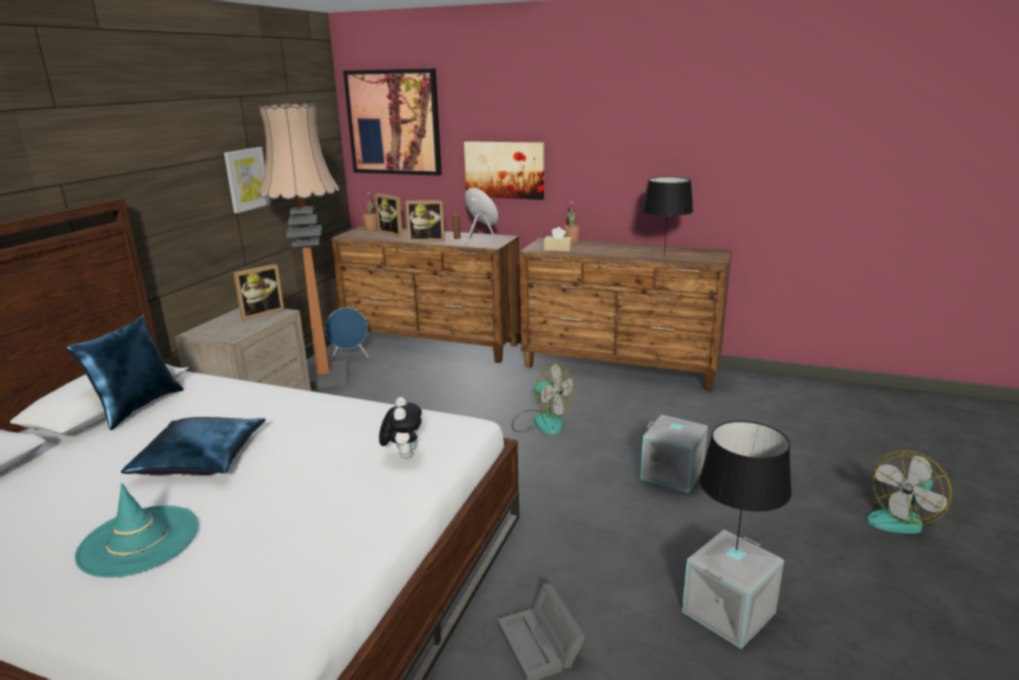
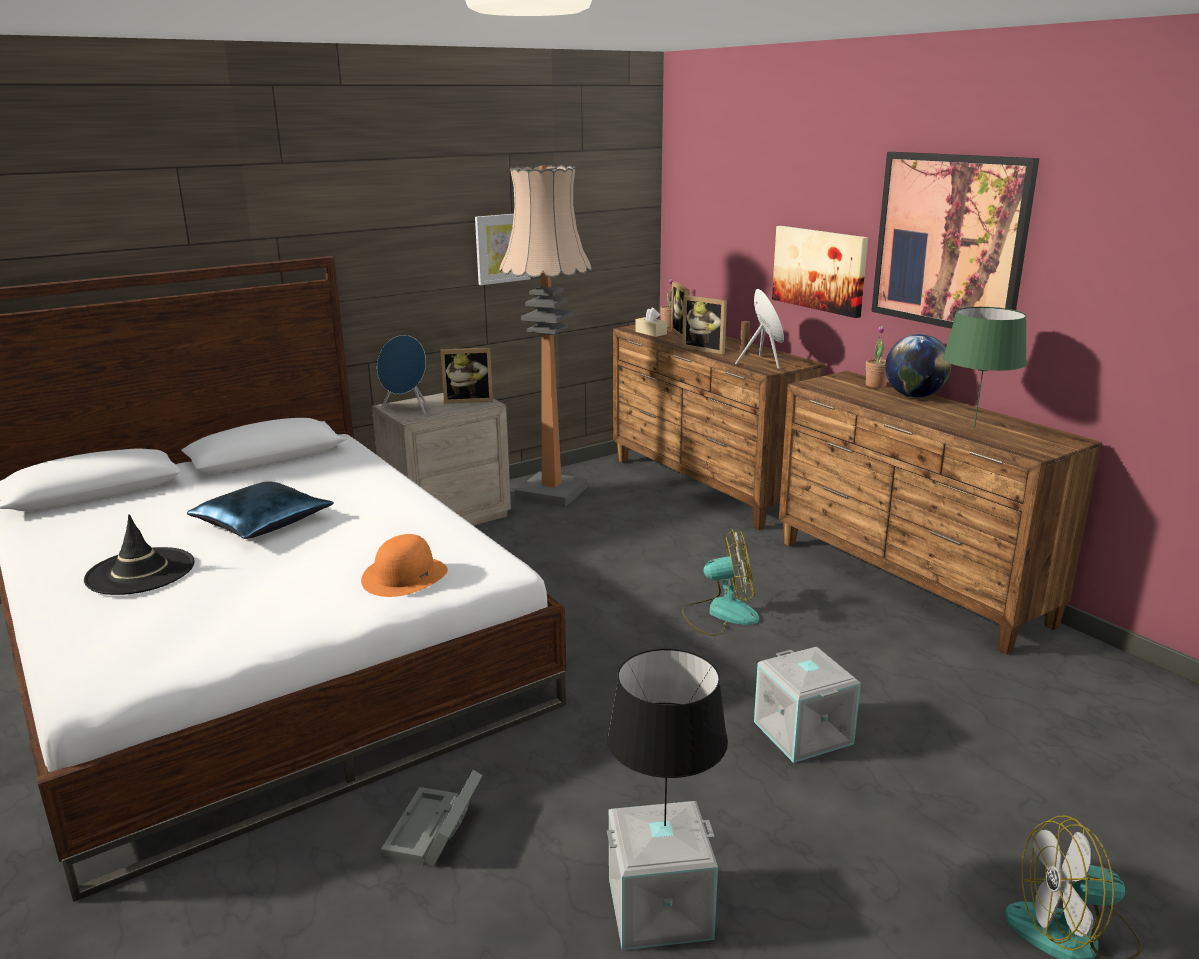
camera: 35 degrees right, 0 degrees up
(137, 407) = (281, 464): blue pillow -> none
(139, 541) = (140, 572): turquoise hat -> black hat
(350, 357) = (602, 477): blue speaker -> blue speaker (407, 409)
(393, 122) = (710, 193): picture -> picture (949, 242)
(403, 454) = (405, 576): plush toy -> orange hat
(541, 422) = (720, 613): fan -> fan turned 75 degrees counterclockwise
(558, 249) = (840, 390): beige tissue box -> beige tissue box (651, 333)
(603, 245) = (914, 396): none -> globe
(664, 255) = (974, 428): black table lamp -> green table lamp

